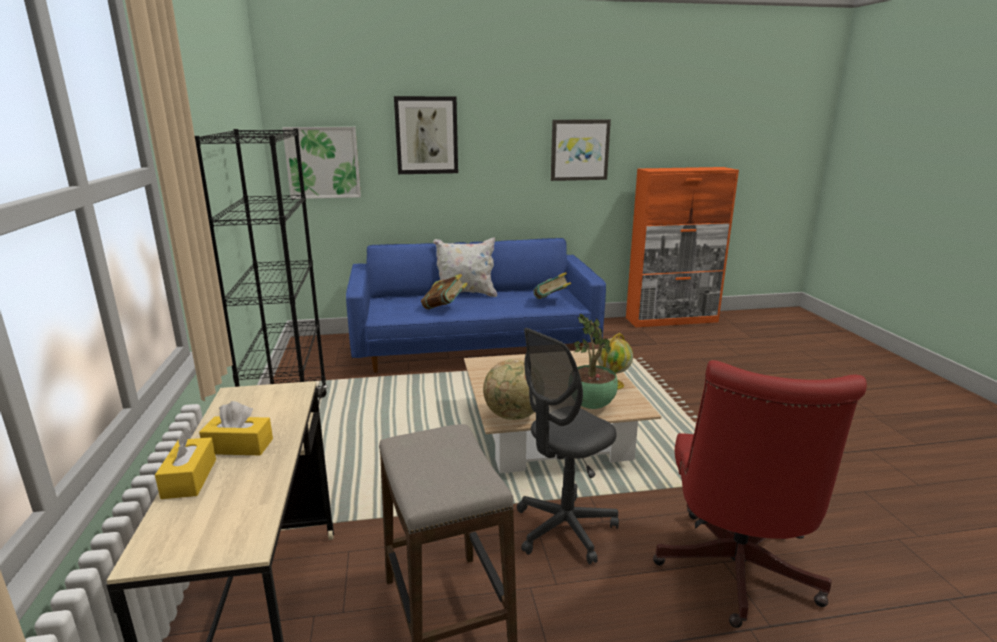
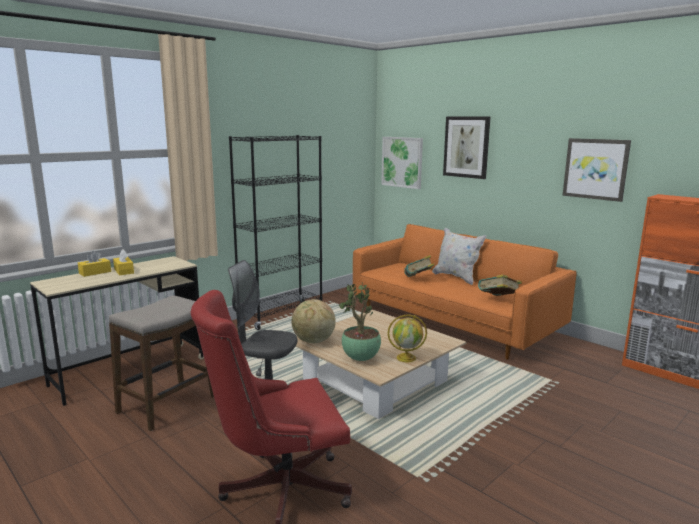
camera: 55 degrees right, 5 degrees down
(474, 346) = (453, 322): blue sofa -> orange sofa

